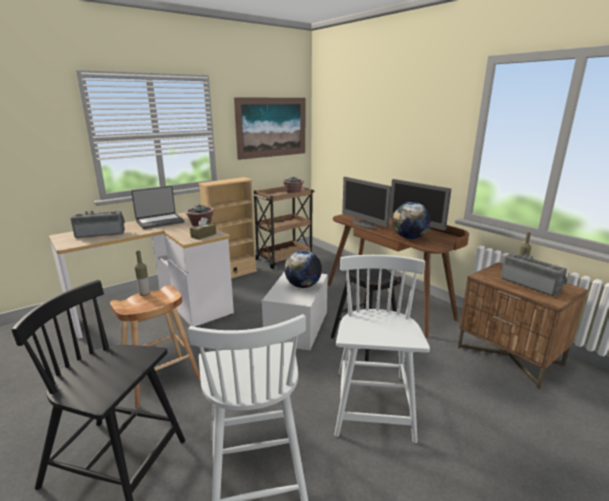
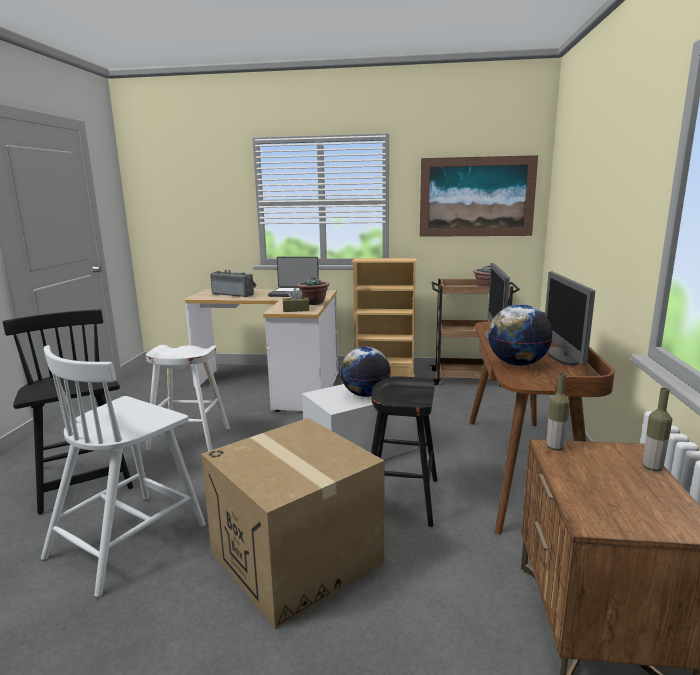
camera: 45 degrees right, 5 degrees down
(144, 294) = (187, 347): bottle -> bottle (555, 448)
(161, 379) = (190, 439): brown stool -> white stool
(373, 406) = (297, 557): white chair -> cardboard box
(531, 285) = (615, 489): radio -> none

